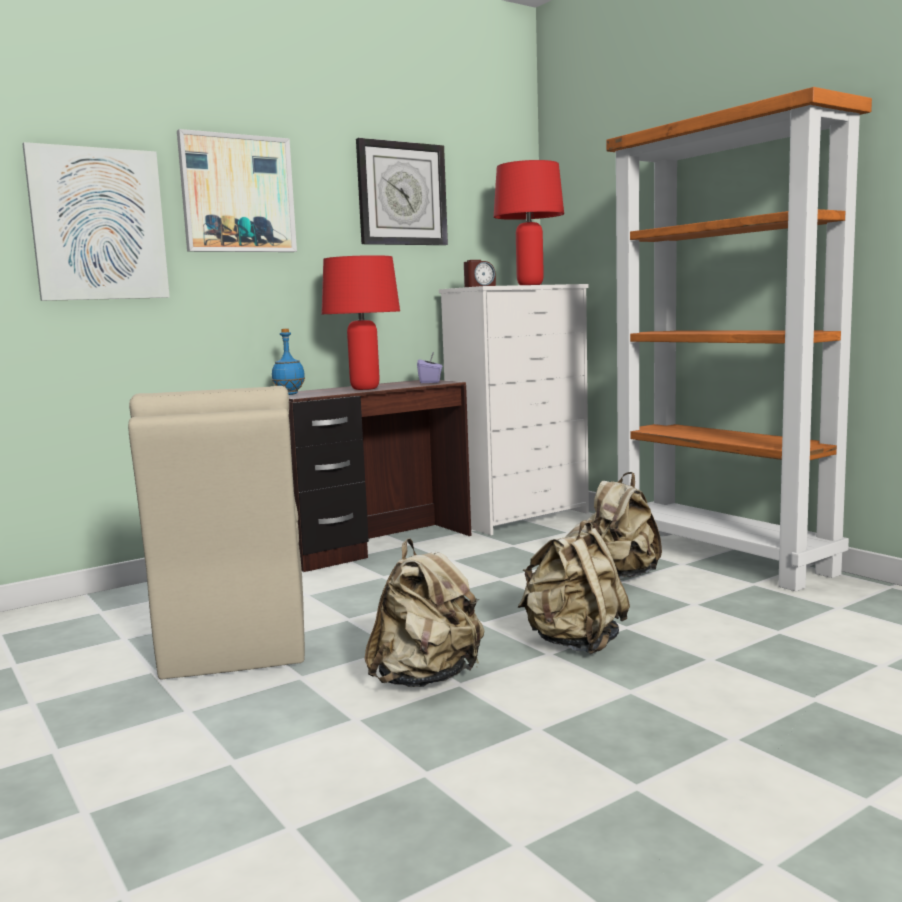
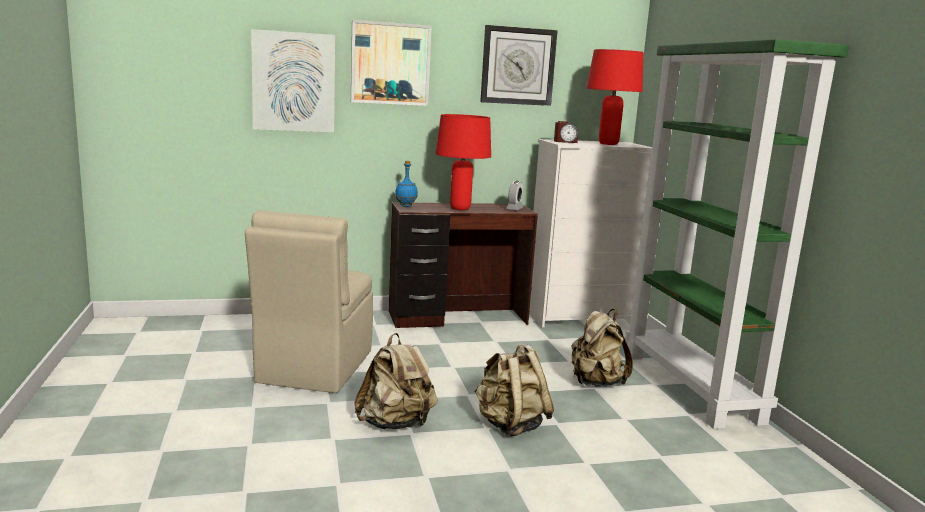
camera: 20 degrees right, 5 degrees up
(430, 382) = (514, 208): purple tissue box -> alarm clock
(723, 557) = (692, 387): orange bookcase -> green bookcase

